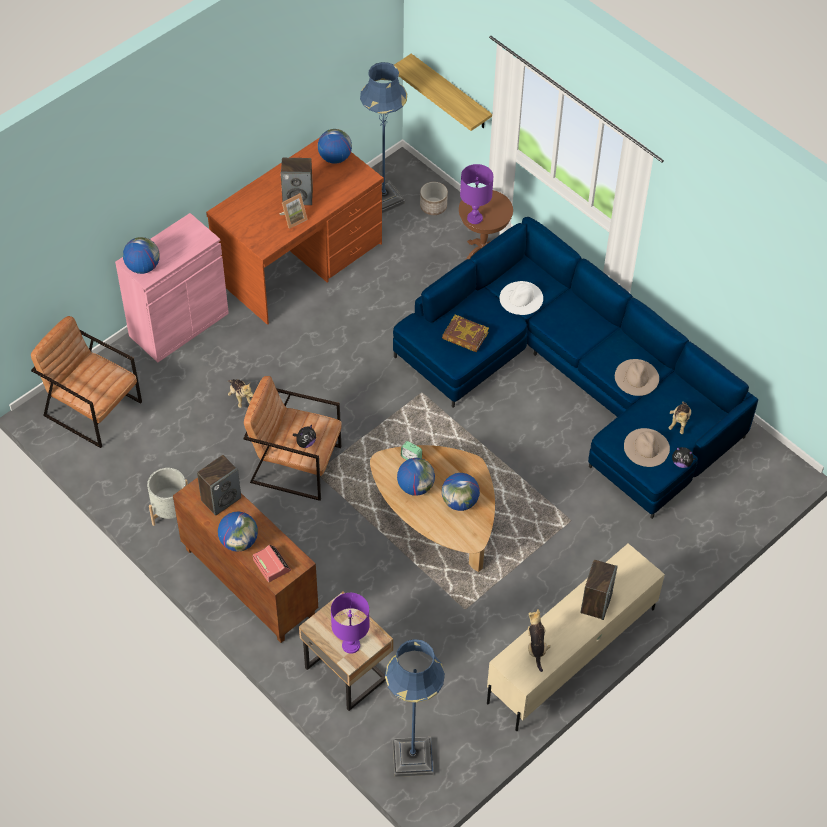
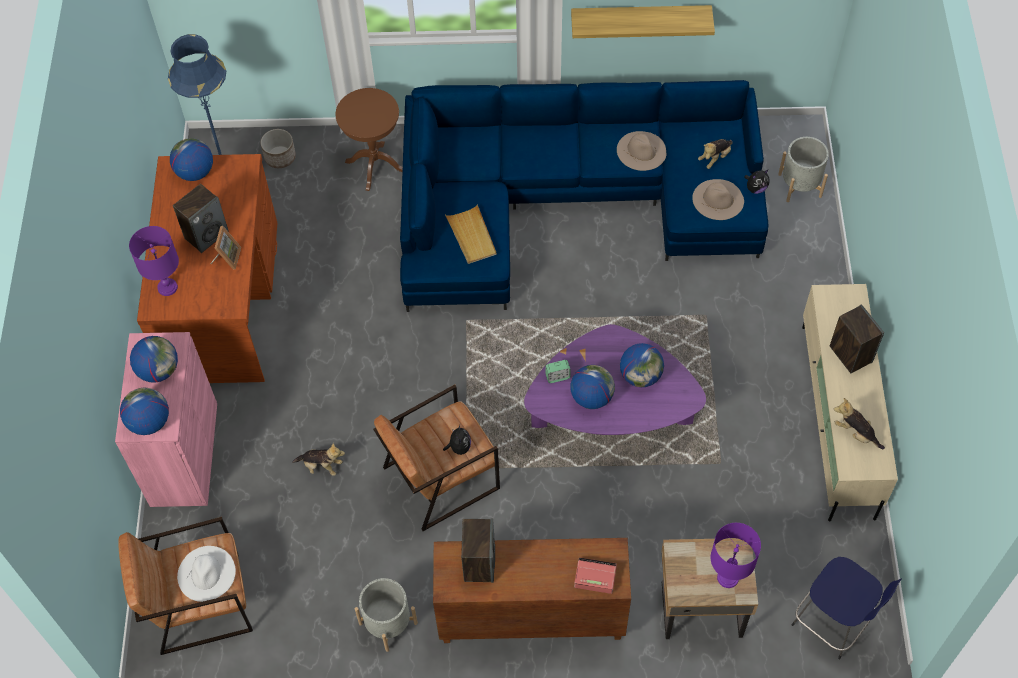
camera: 45 degrees left, 5 degrees up
(239, 541) = (542, 584): globe -> globe (159, 370)
(412, 757) = (833, 622): blue floor lamp -> blue stool
(437, 521) = (611, 414): brown coffee table -> purple coffee table
(450, 93) = (241, 28): shelf -> shelf (640, 18)
(465, 336) = (471, 236): book -> beige tray
(474, 218) = (368, 128): purple table lamp -> purple table lamp (167, 288)
(521, 298) = (475, 165): white hat -> white hat (206, 573)
(679, 422) = (715, 158): plush toy -> plush toy turned 75 degrees clockwise
(741, 501) = (800, 185): none -> grey planter

